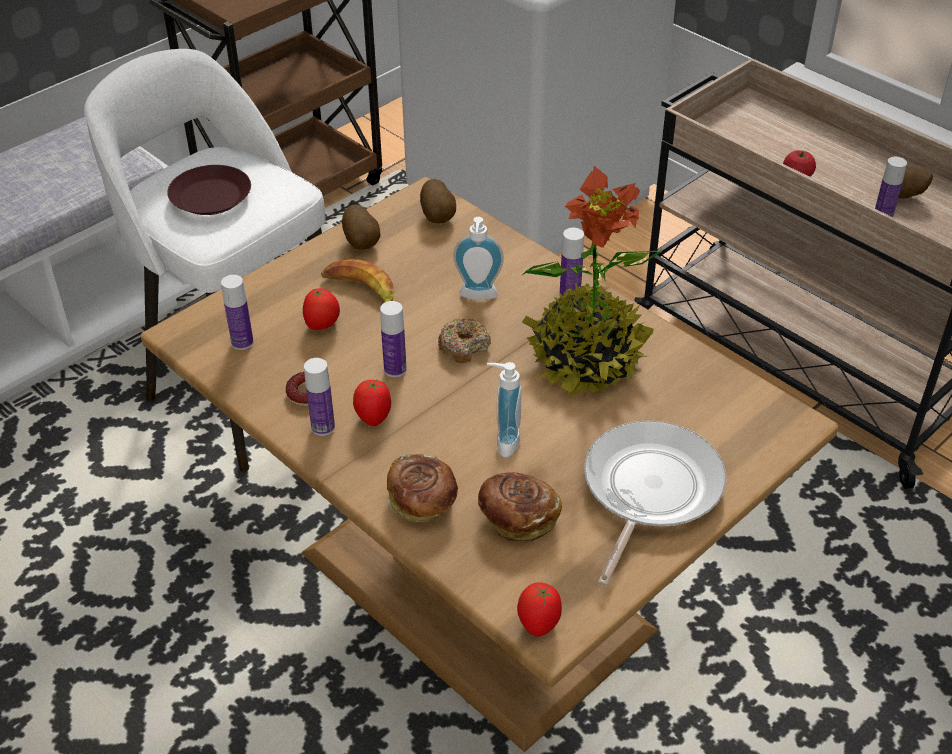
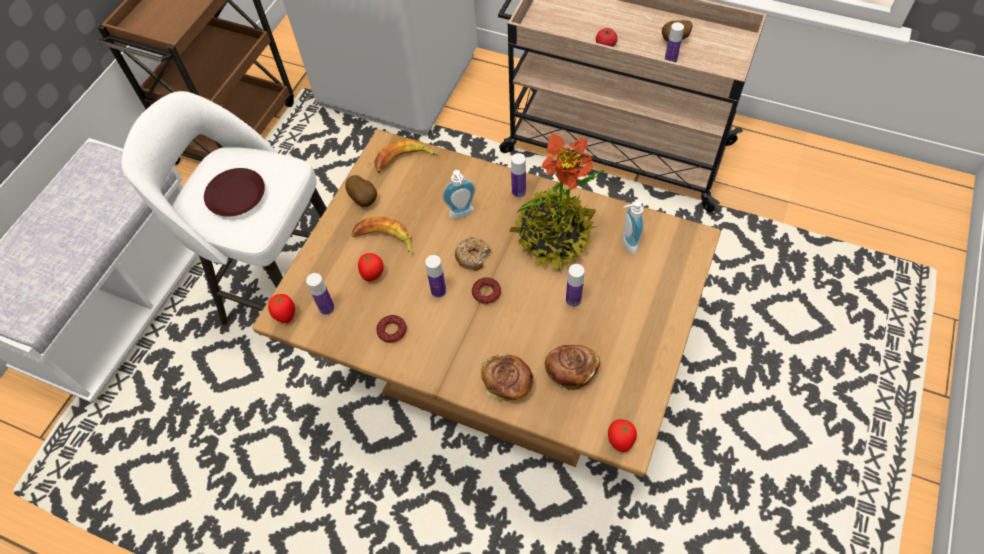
camera: 20 degrees left, 15 degrees up
(323, 427) = (416, 353): bottle -> bottle (573, 300)
(373, 417) = (444, 333): tomato -> tomato (285, 315)
(439, 217) = (404, 160): potato -> banana
(457, 391) = (486, 293): none -> donut
(503, 441) = (533, 319): soap dispenser -> soap dispenser (626, 244)
(648, 490) = (636, 320): frying pan -> none

